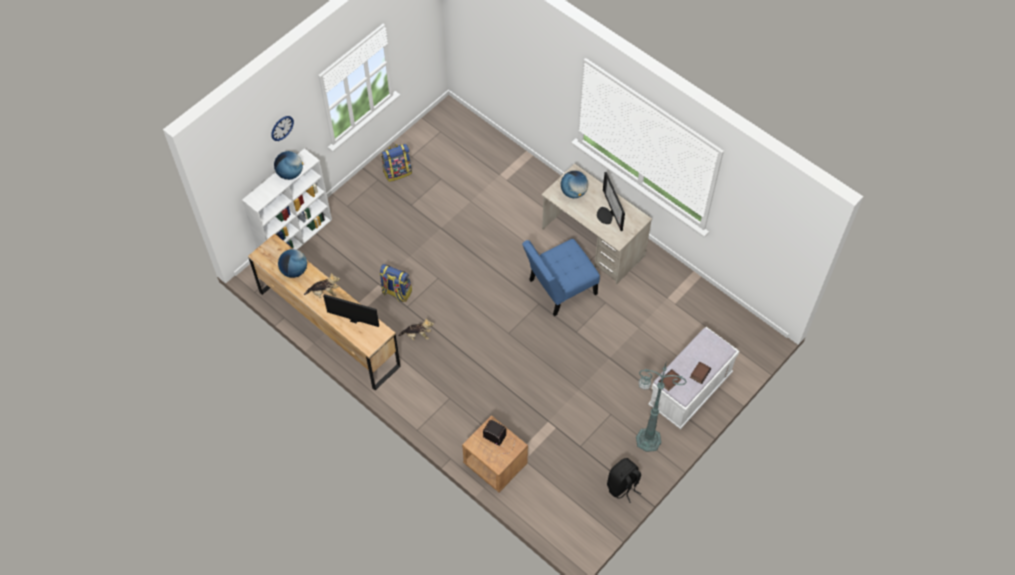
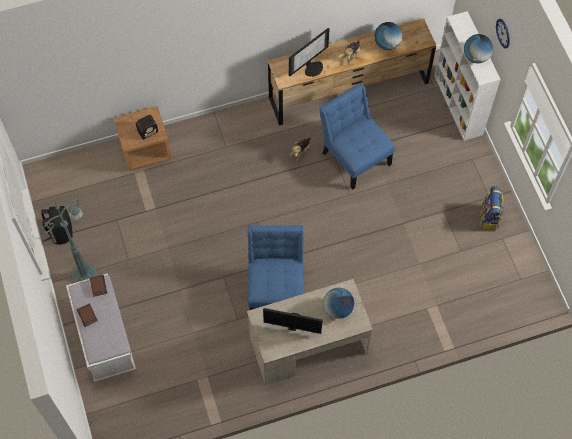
camera: 120 degrees right, 5 degrees up
(396, 292) = (354, 155): backpack -> blue chair

